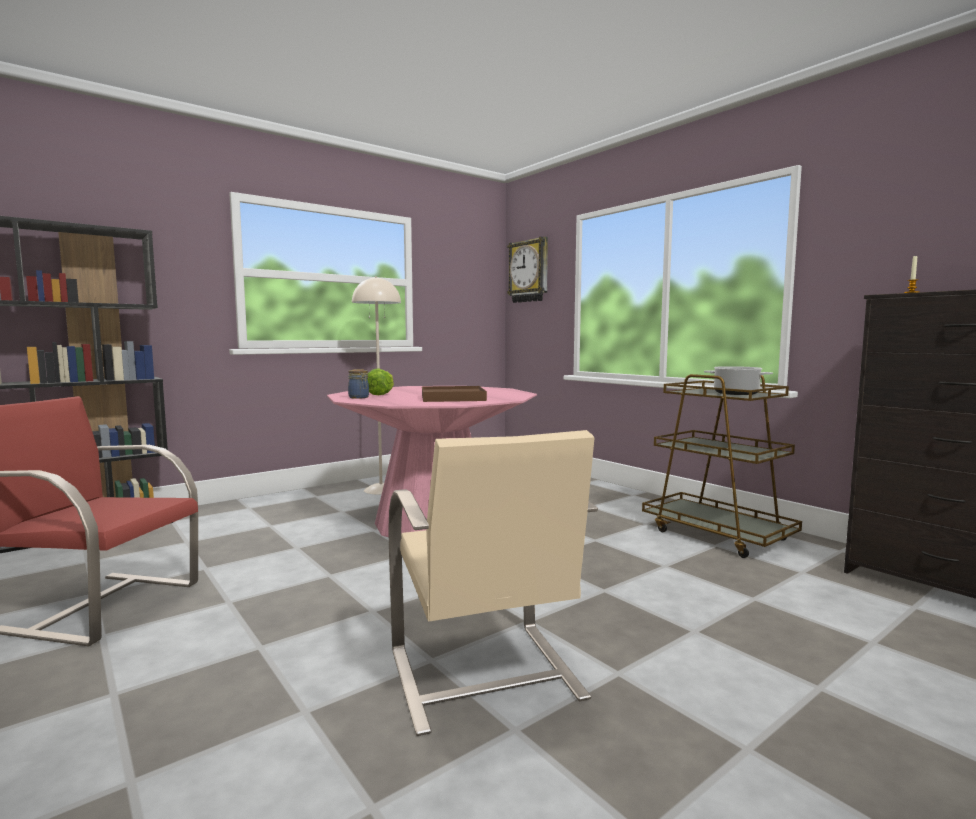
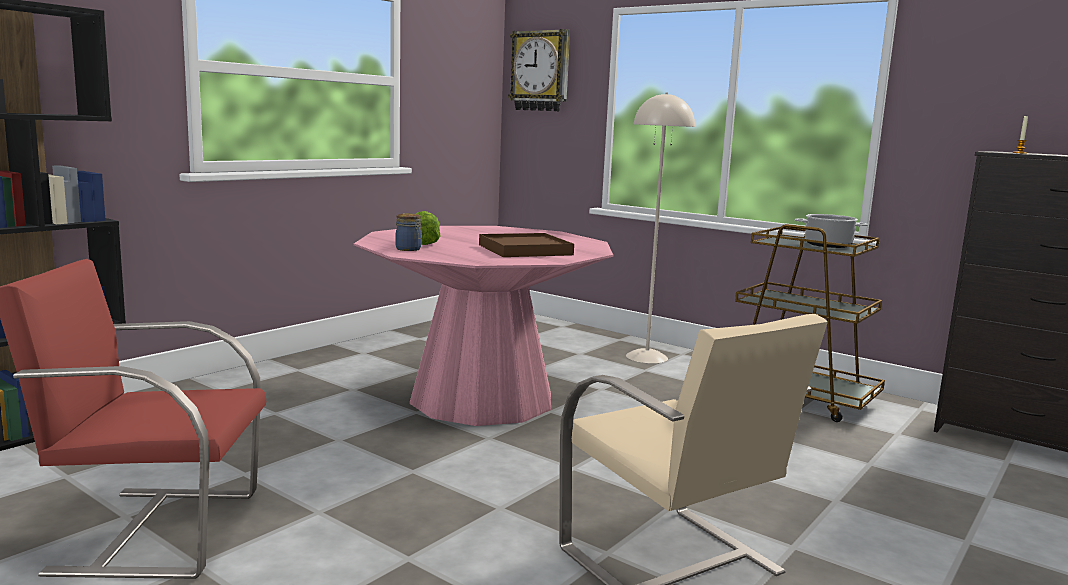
camera: 15 degrees left, 5 degrees up
(381, 489) = (377, 357): beige floor lamp -> beige floor lamp (647, 357)

